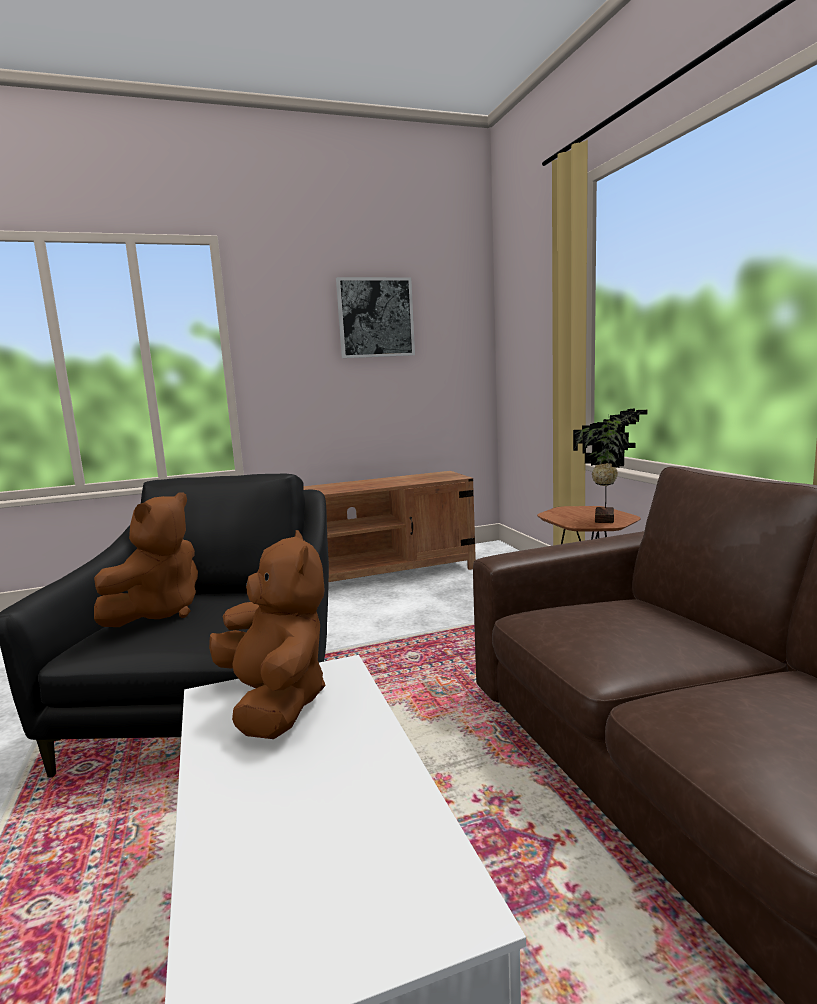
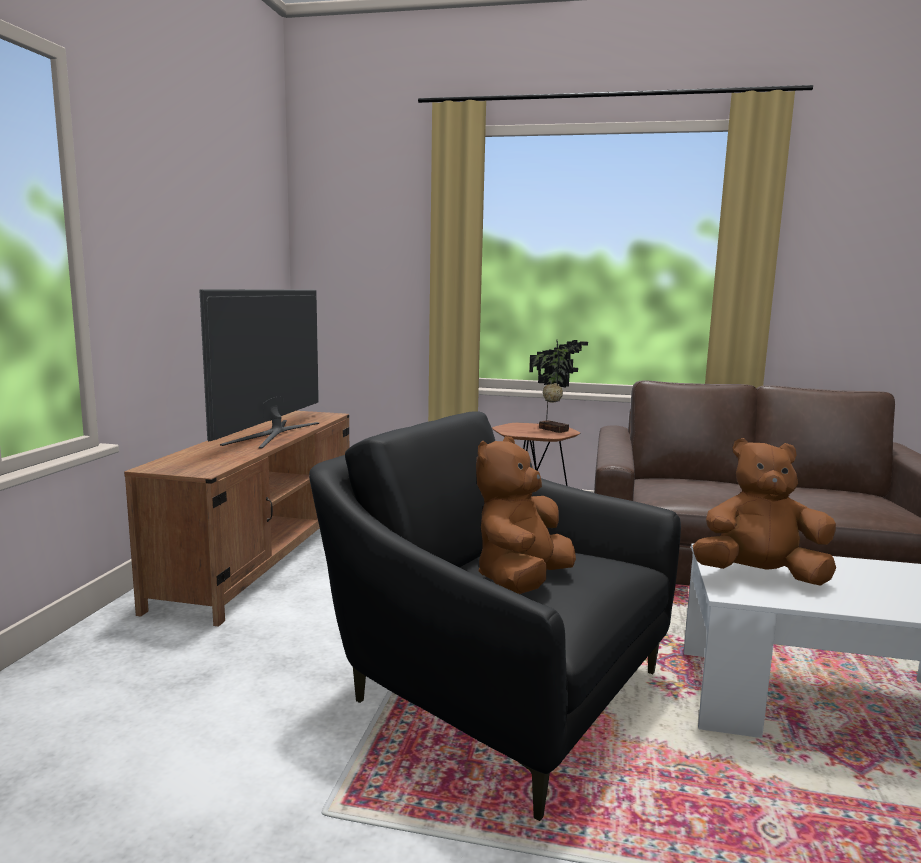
camera: 60 degrees left, 0 degrees up
(159, 613) = (521, 582): brown plush toy -> brown plush toy turned 120 degrees counterclockwise
(369, 484) = (273, 433): none -> television
(375, 318) = (214, 216): picture -> none

